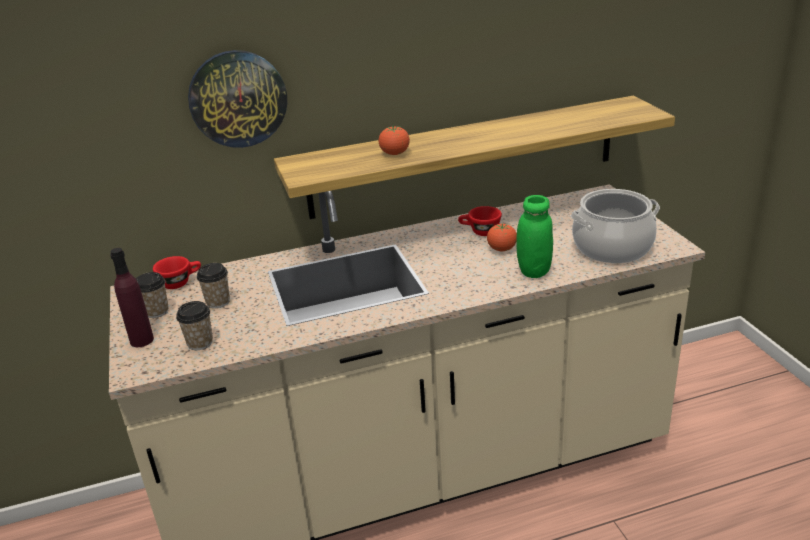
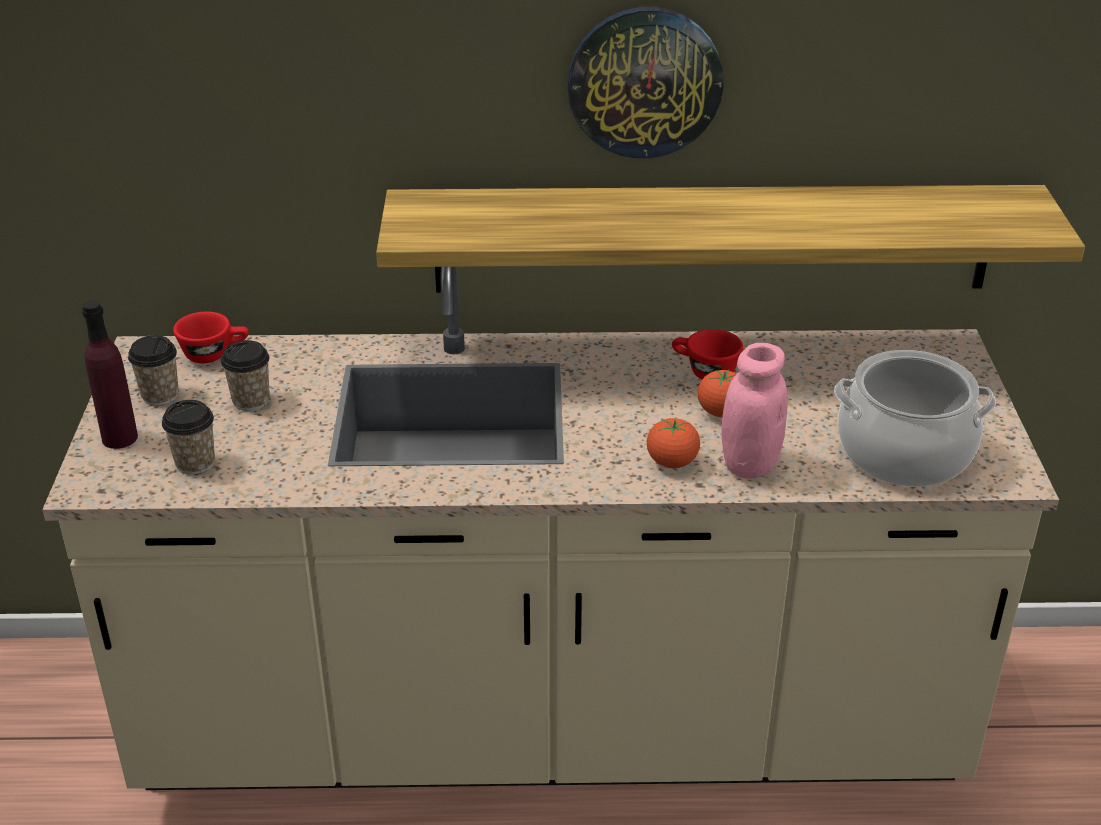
camera: 15 degrees right, 5 degrees up
(238, 99) = (338, 90): wall clock -> wall clock (644, 82)
(395, 154) = (571, 222): tomato -> tomato (672, 462)
(534, 271) = (749, 464): green jar -> pink jar

